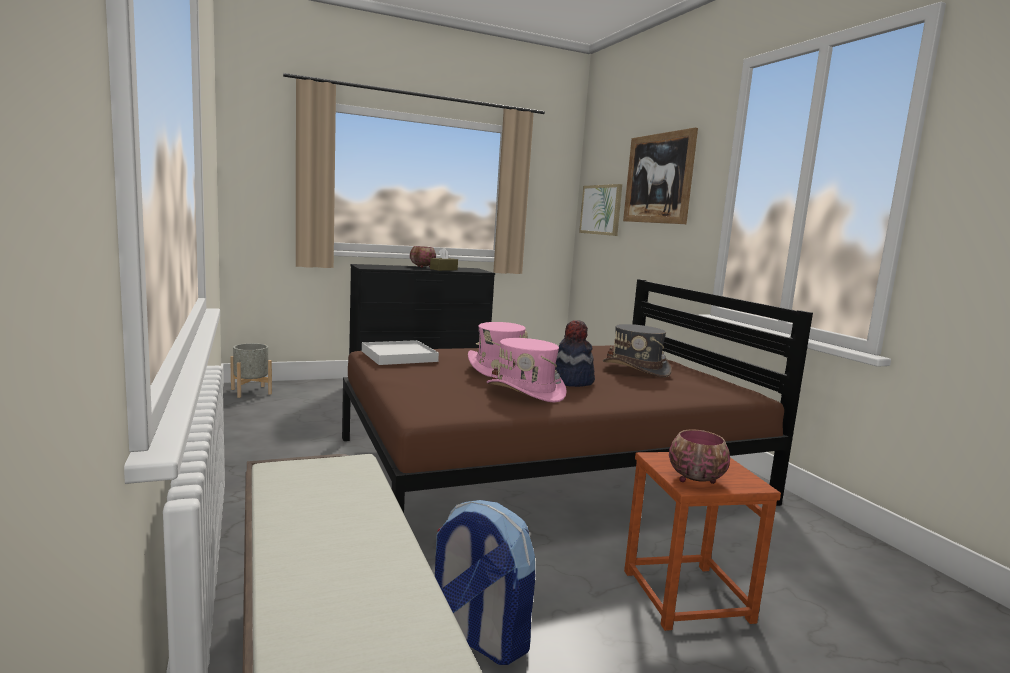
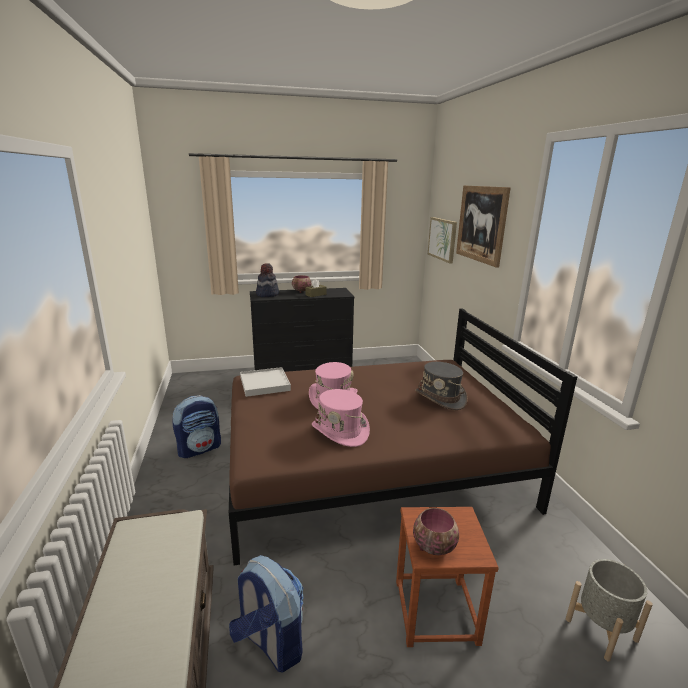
camera: 10 degrees right, 10 degrees up
(251, 391) = (187, 382): grey planter -> grey planter (601, 630)
(296, 455) = (199, 449): none -> backpack
(571, 381) = (381, 416): hat -> hat (267, 294)

